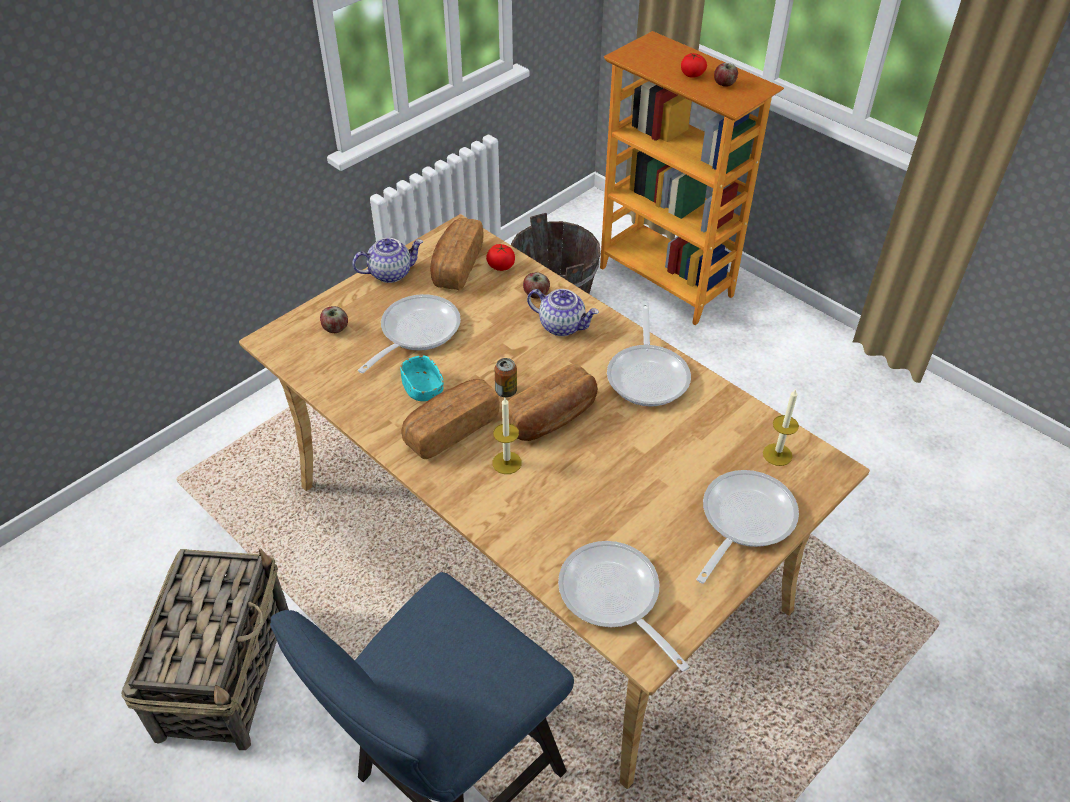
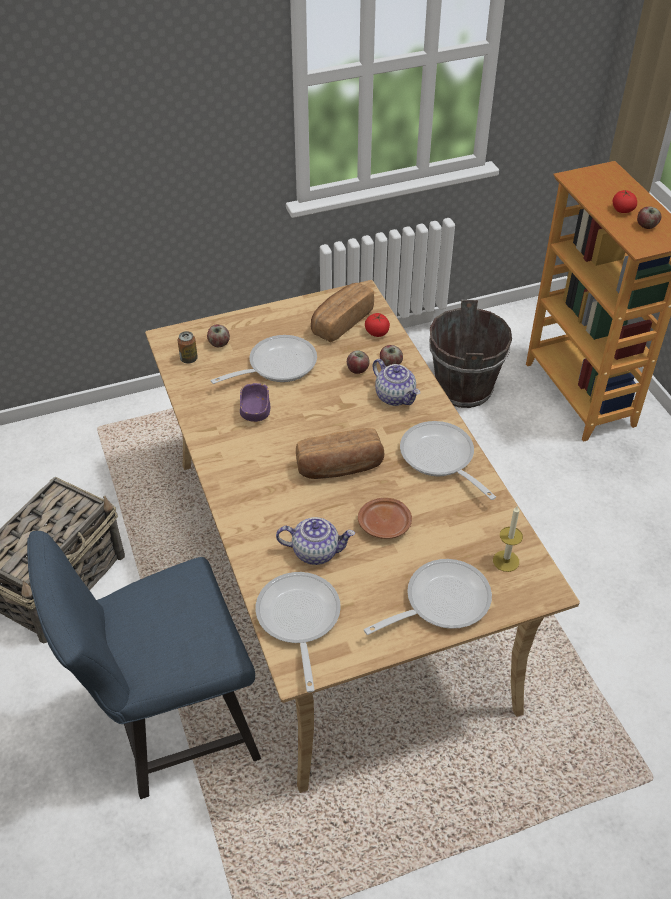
camera: 25 degrees right, 0 degrees up
(391, 273) = (287, 312): teapot -> teapot (316, 551)
(423, 390) = (255, 412): turquoise bowl -> purple bowl
(450, 429) = (257, 449): bread -> none
(506, 310) = (358, 370): none -> apple
(506, 391) = (317, 434): can -> can (189, 359)
(507, 463) = (283, 489): candle -> none
(637, 461) = (385, 524): none -> brown plate
(648, 374) = (440, 459): frying pan -> frying pan turned 120 degrees clockwise

